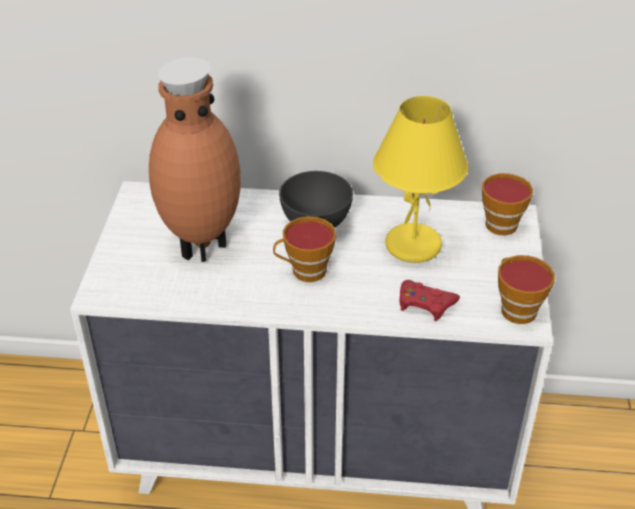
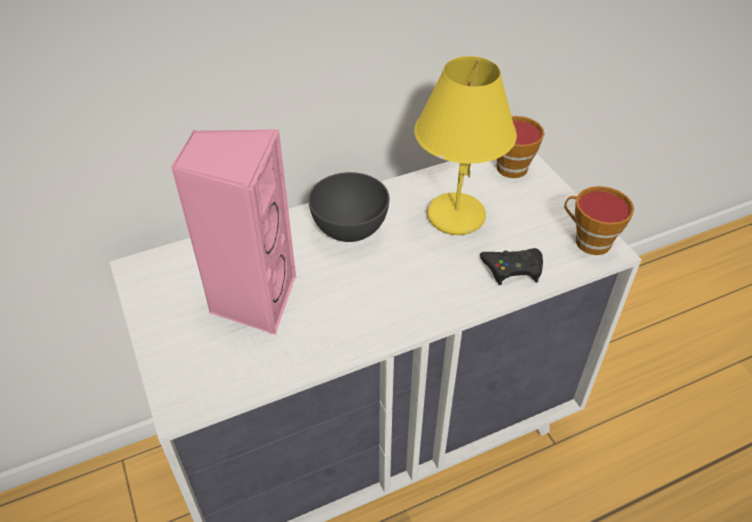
camera: 30 degrees left, 5 degrees up
(201, 245) = (253, 299): brown vase -> pink speaker
(305, 271) = (379, 284): cup -> none
(425, 303) = (512, 269): red game controller -> black game controller

